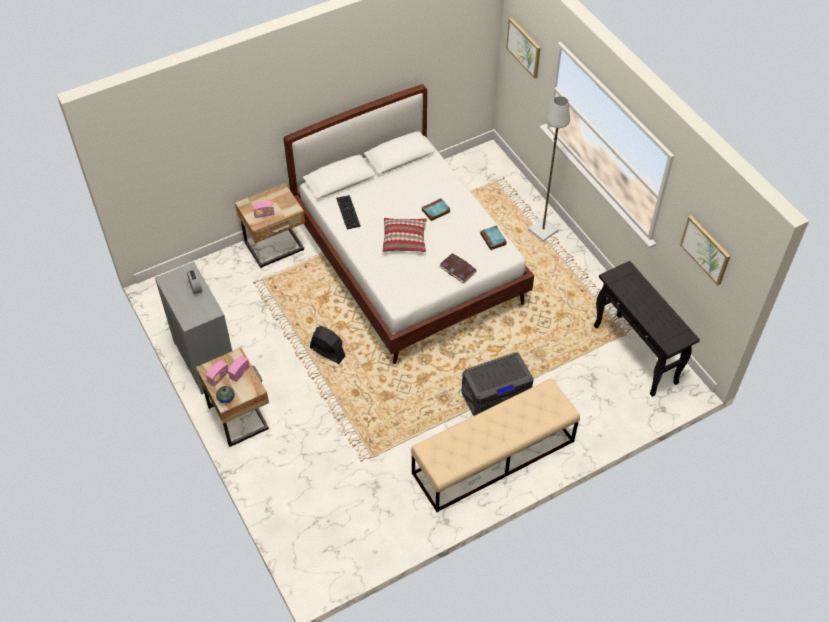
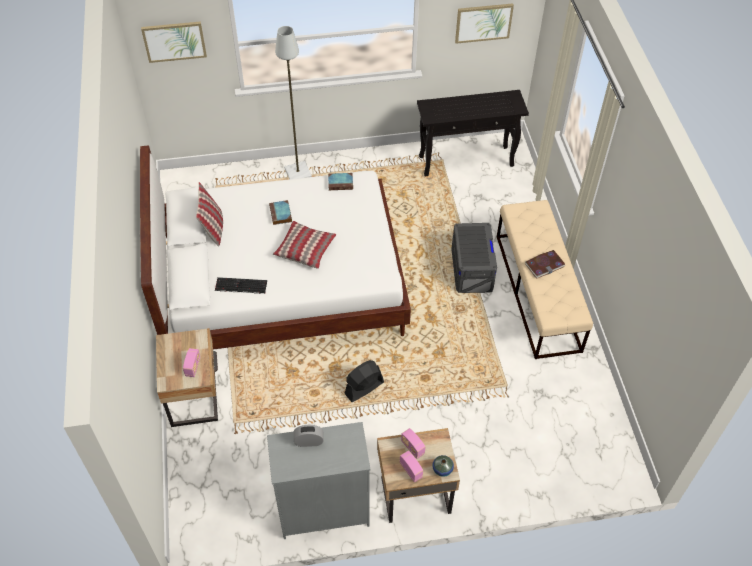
camera: 70 degrees left, 0 degrees up
(399, 175) = (213, 228): none -> pillow
(458, 269) = (365, 220): book -> book (544, 265)

